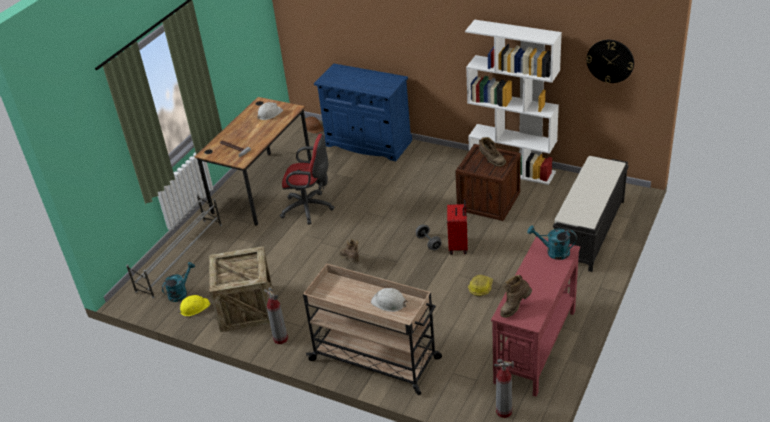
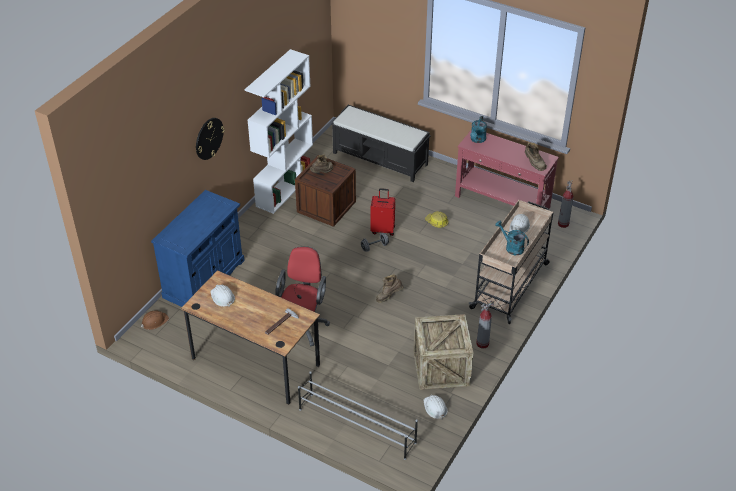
camera: 90 degrees left, 5 degrees up
(180, 292) = (411, 421): turquoise watering can -> turquoise watering can (511, 247)
(194, 307) = (435, 408): yellow hard hat -> white hard hat
(610, 61) = (309, 47): wall clock -> wall clock (209, 138)

